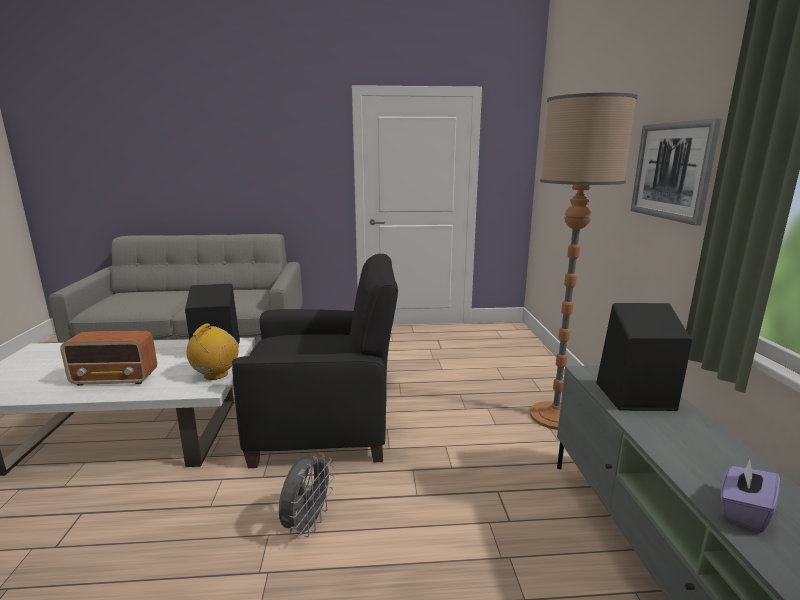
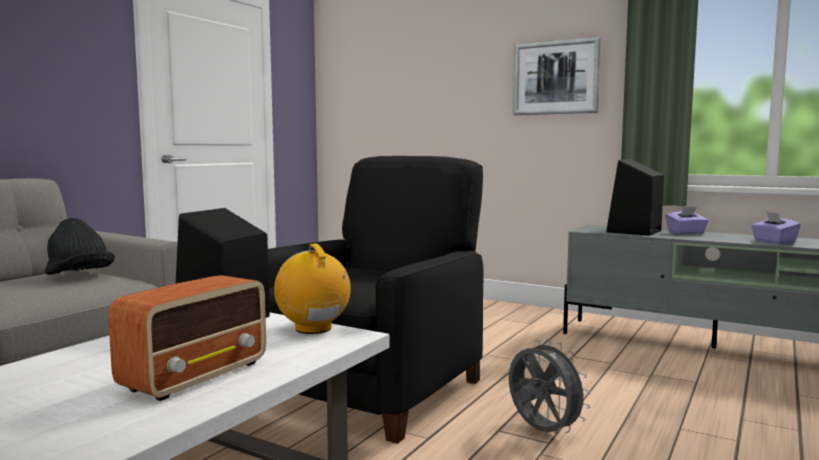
camera: 55 degrees left, 10 degrees down
(245, 297) = (79, 276): none -> black hat
(555, 416) = (496, 314): floor lamp -> none
(690, 430) = (686, 233): none -> purple tissue box

